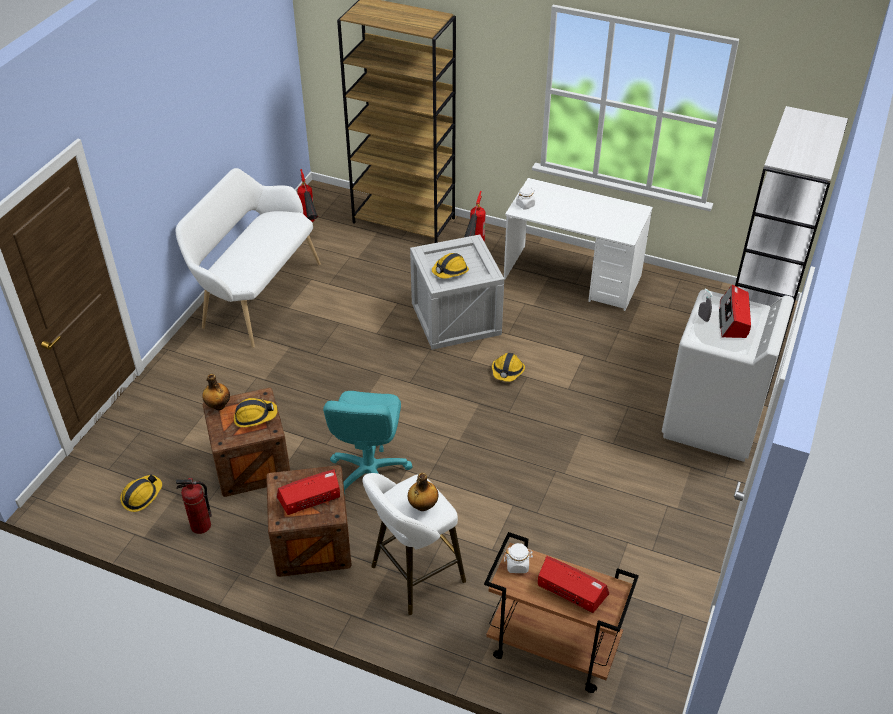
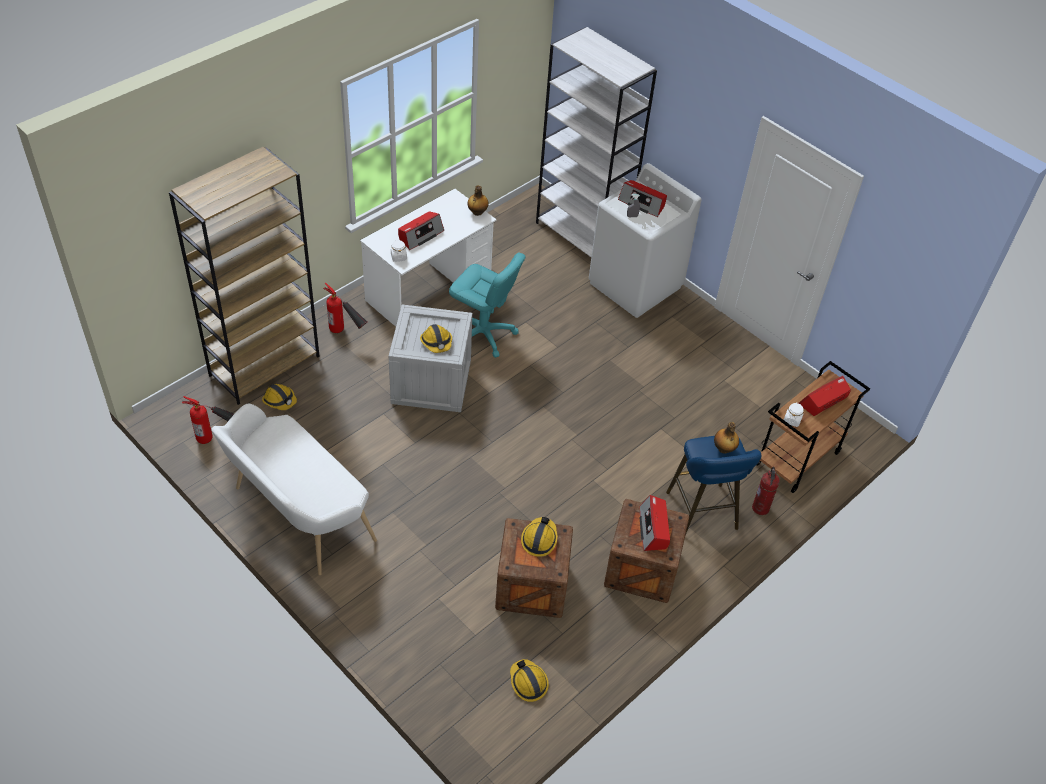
camera: 70 degrees left, 5 degrees up
(200, 526) = (587, 644): fire extinguisher -> fire extinguisher (761, 508)
(218, 405) = (511, 563): bottle -> bottle (477, 212)
(368, 473) = (584, 506): turquoise office chair -> turquoise office chair (483, 334)
(413, 576) = (703, 514): white stool -> blue stool
(507, 372) = (517, 374): hard hat -> hard hat (280, 400)
(566, 207) = (420, 235): none -> radio

